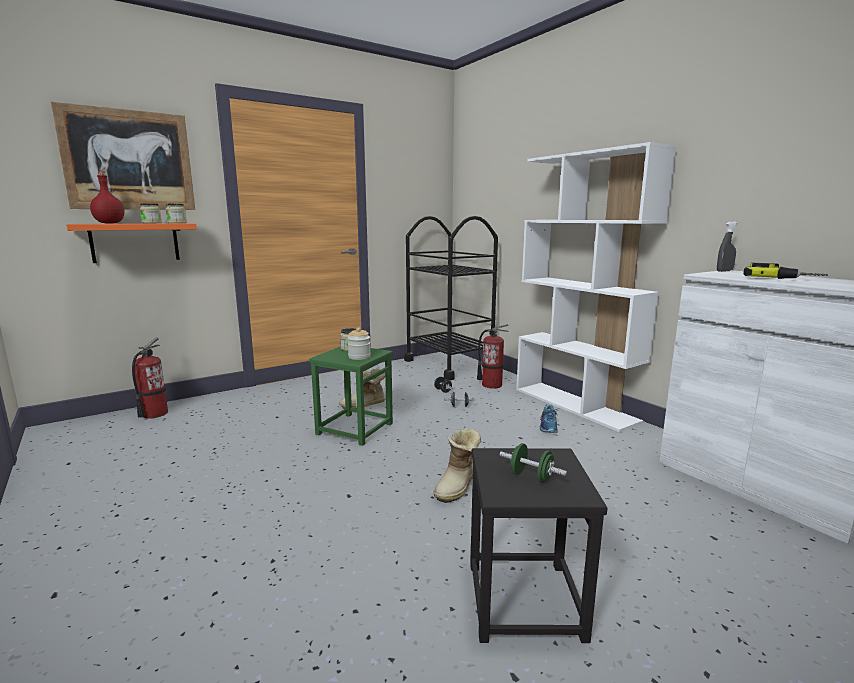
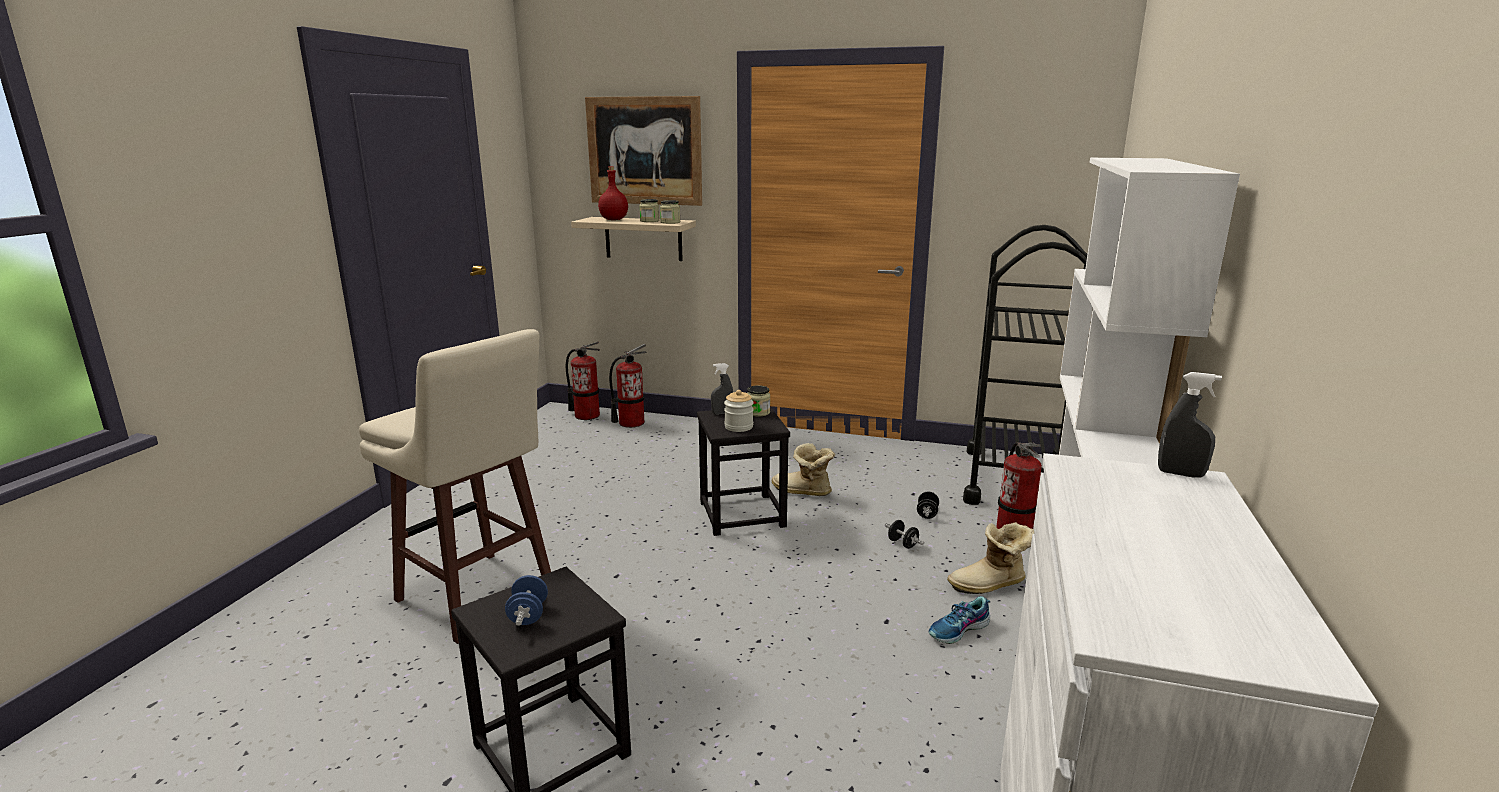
camera: 50 degrees right, 5 degrees up
(95, 423) = (587, 415): none -> fire extinguisher
(135, 242) = (643, 239): orange shelf -> beige shelf
(269, 571) = (477, 598): none -> beige stool
(329, 354) = (722, 413): none -> grey spray bottle
(354, 428) = (742, 514): green stool -> black stool
(458, 486) = (707, 627): boot -> boot (990, 585)
(531, 477) = (528, 615): green dumbbell -> blue dumbbell
(781, 277) = (1165, 526): power drill -> none

